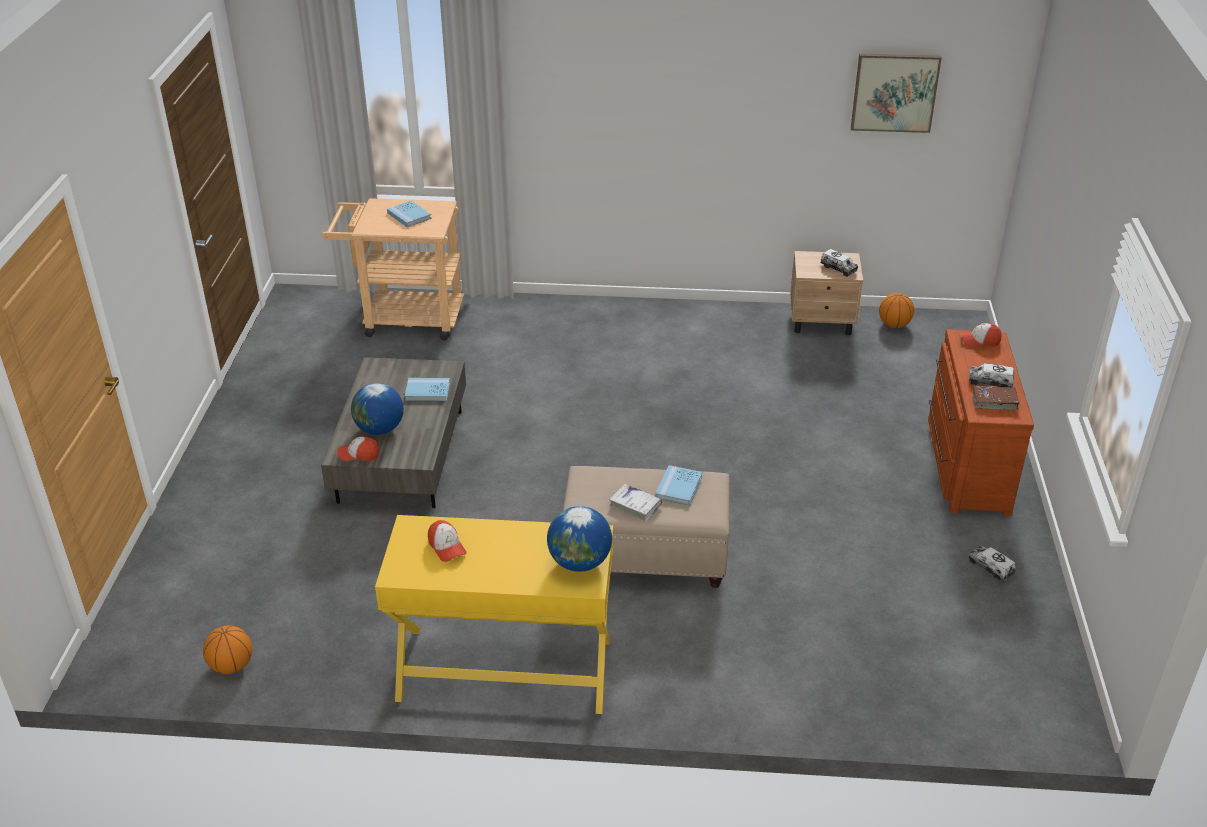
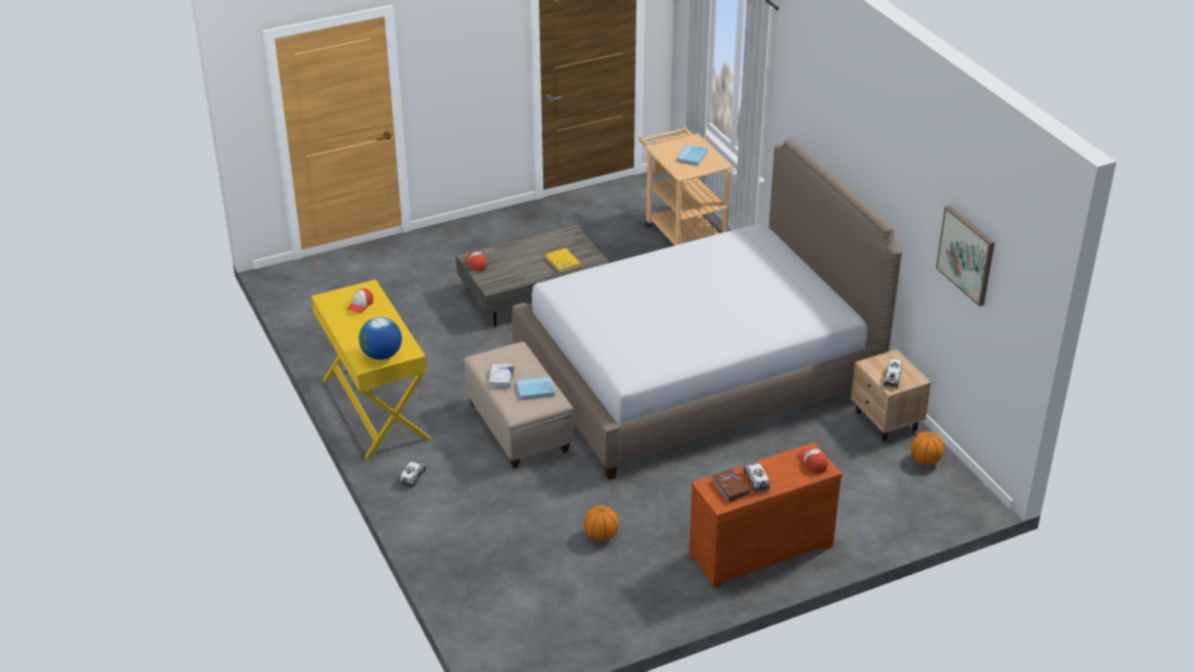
camera: 60 degrees right, 0 degrees up
(232, 666) = (309, 314): basketball -> basketball (601, 536)
(379, 429) = (507, 260): globe -> none
(427, 391) = (562, 262): blue book -> yellow book
(658, 399) = (697, 374): none -> bed
(990, 567) = (640, 591): toy truck -> toy truck (413, 477)

